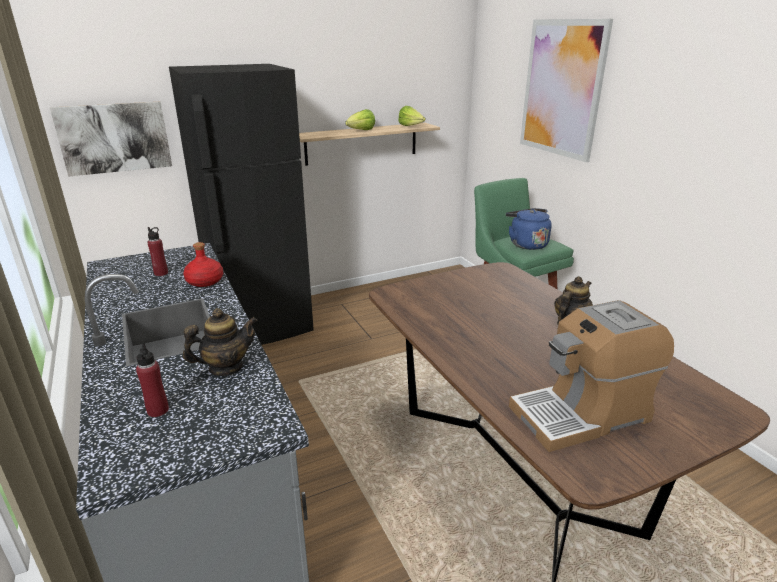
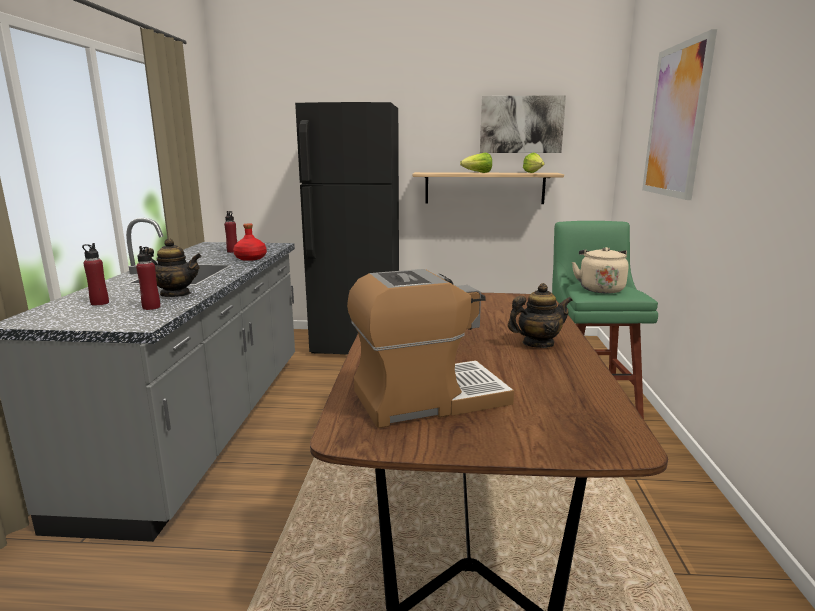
camera: 30 degrees right, 10 degrees down
(114, 138) = (270, 163): picture -> picture (521, 124)
(236, 397) = (151, 307): none -> red bottle
(526, 244) = (600, 289): blue kettle -> beige kettle
(581, 413) = (428, 398): coffee machine -> coffee machine turned 150 degrees clockwise

